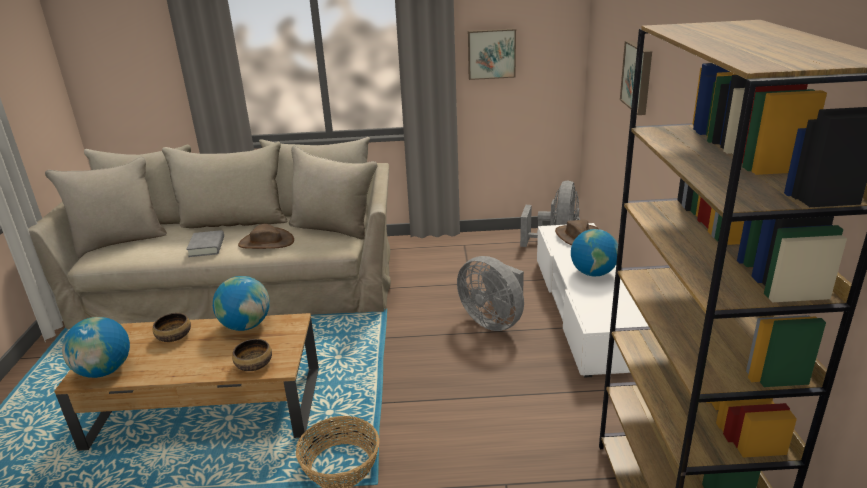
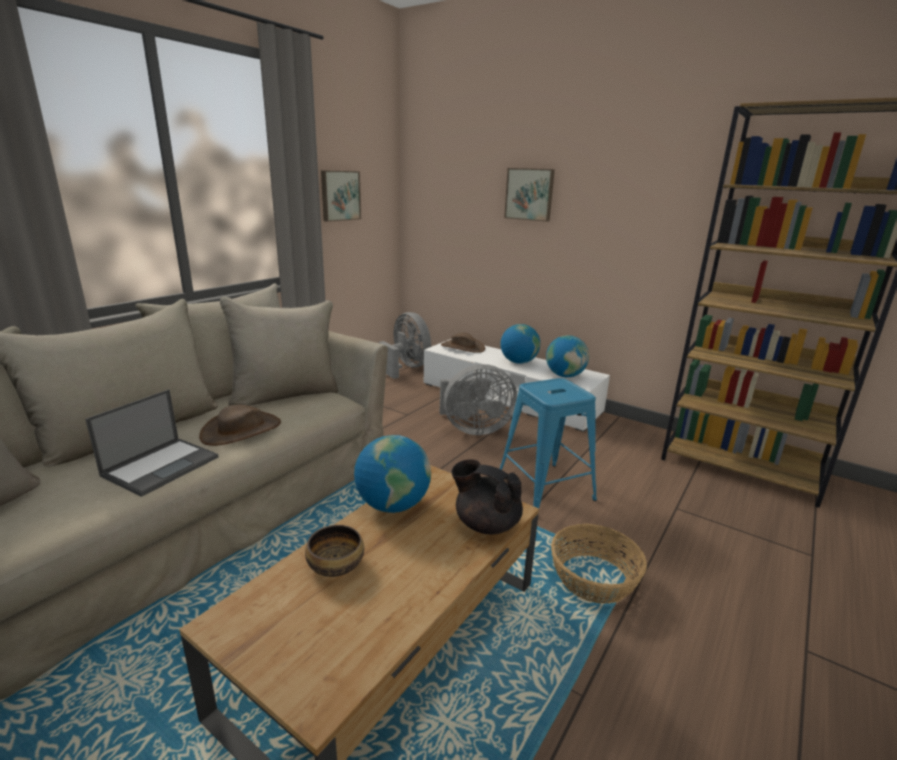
camera: 55 degrees left, 5 degrees down
(105, 371) = (336, 661): globe -> globe (565, 375)
(207, 247) = (162, 465): grey book -> laptop
(254, 364) = (486, 524): bowl -> black teapot
(441, 396) = (545, 489): none -> blue stool

